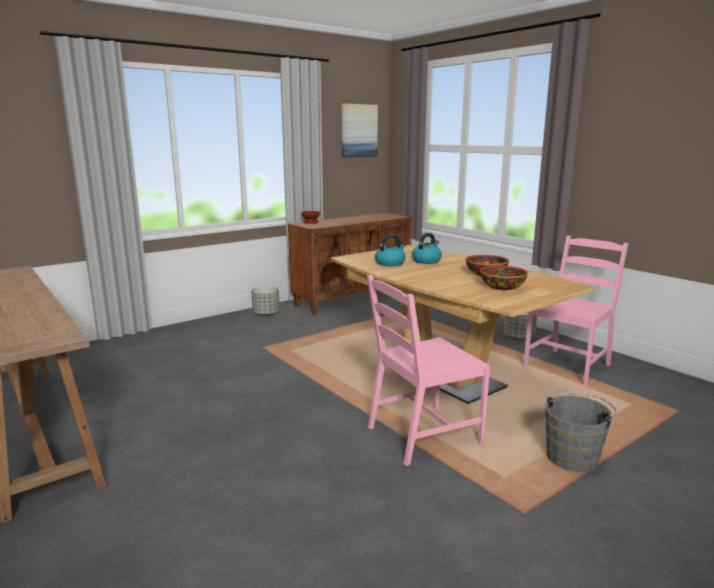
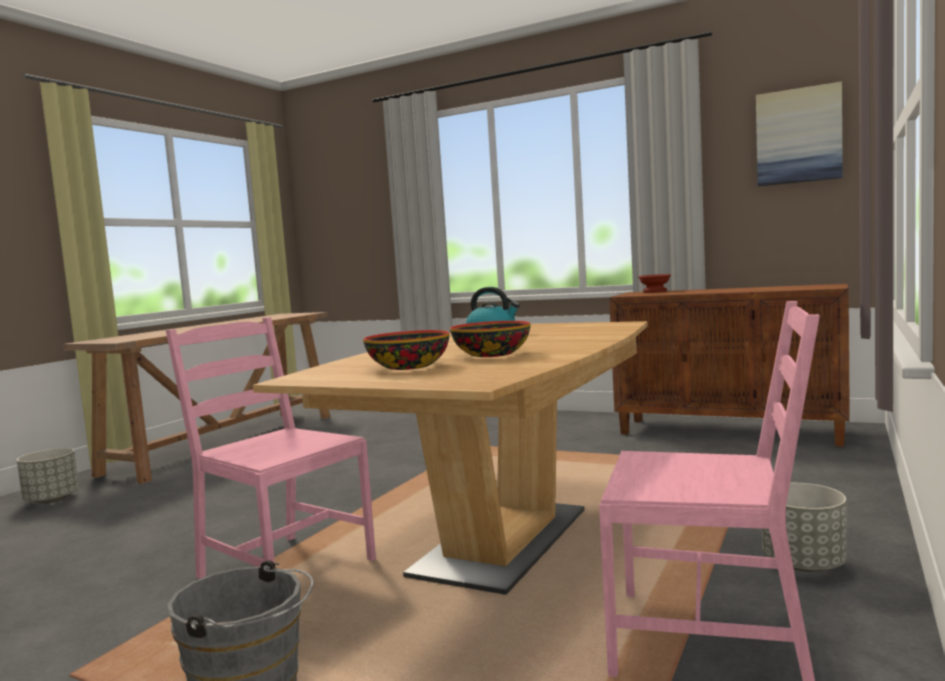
camera: 65 degrees right, 10 degrees down
(266, 313) = (582, 420): grey planter -> grey planter (52, 500)
(426, 261) = (538, 336): kettle -> none

